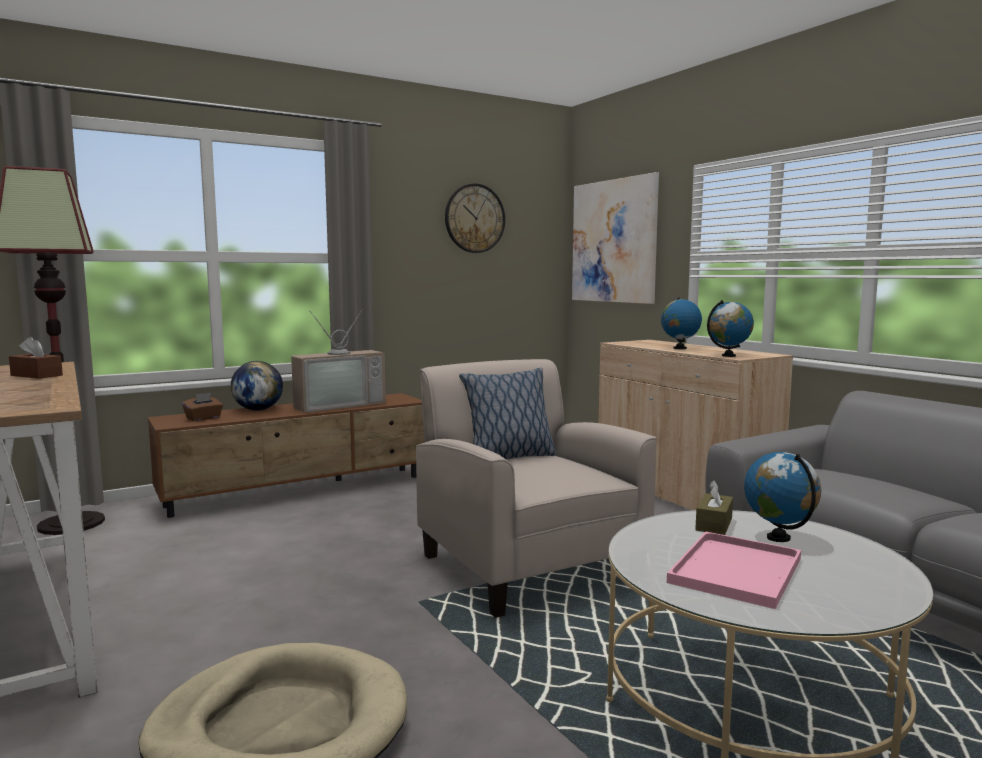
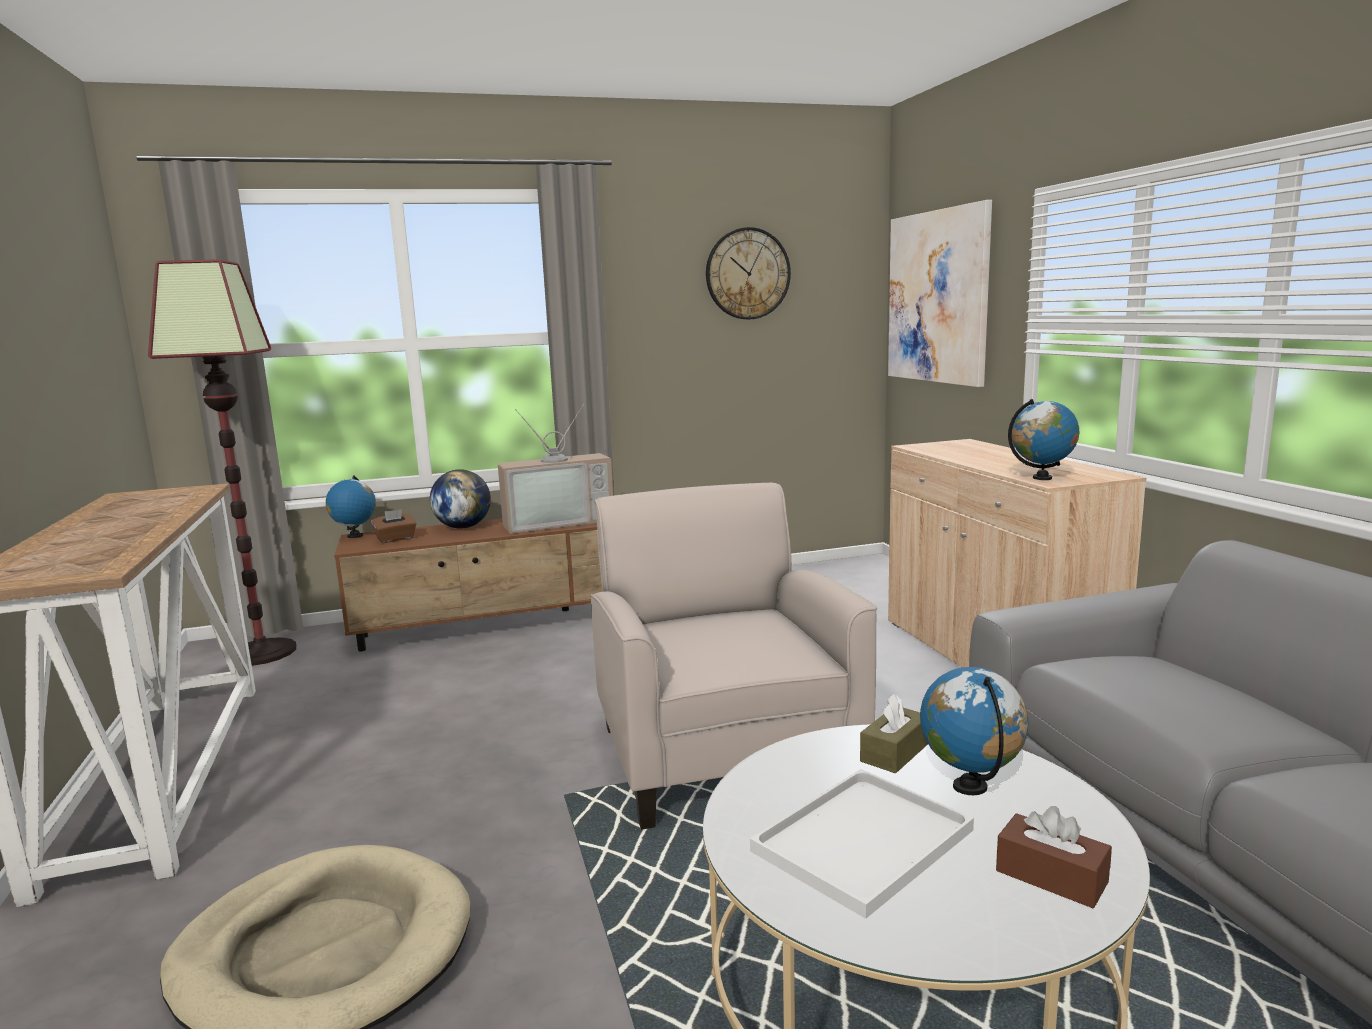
camera: 15 degrees right, 5 degrees up
(36, 375) = (160, 509): brown tissue box -> brown tissue box (1051, 876)
(509, 458) = (706, 615): pillow -> none
(679, 348) = (989, 459): globe -> globe (355, 536)
(737, 572) = (862, 843): pink tray -> white tray

